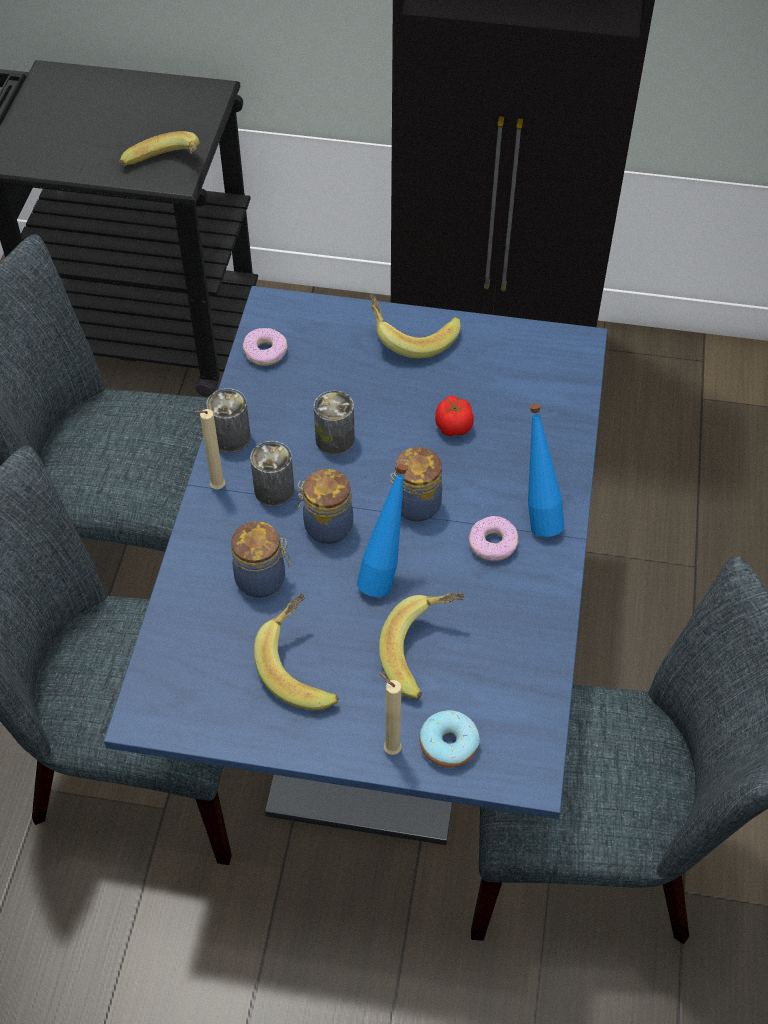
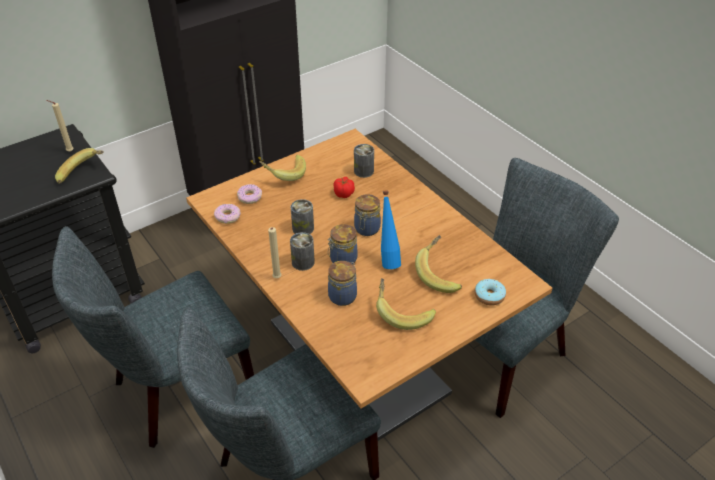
camera: 45 degrees left, 10 degrees down
(231, 437) = (257, 256): can -> can (363, 171)
(383, 684) = (357, 357): blue dining table -> brown dining table
(390, 748) = (472, 314): beige candle -> beige candle (69, 151)
(493, 544) = (413, 222): donut -> donut (250, 197)
(537, 516) = (415, 202): blue bottle -> none

